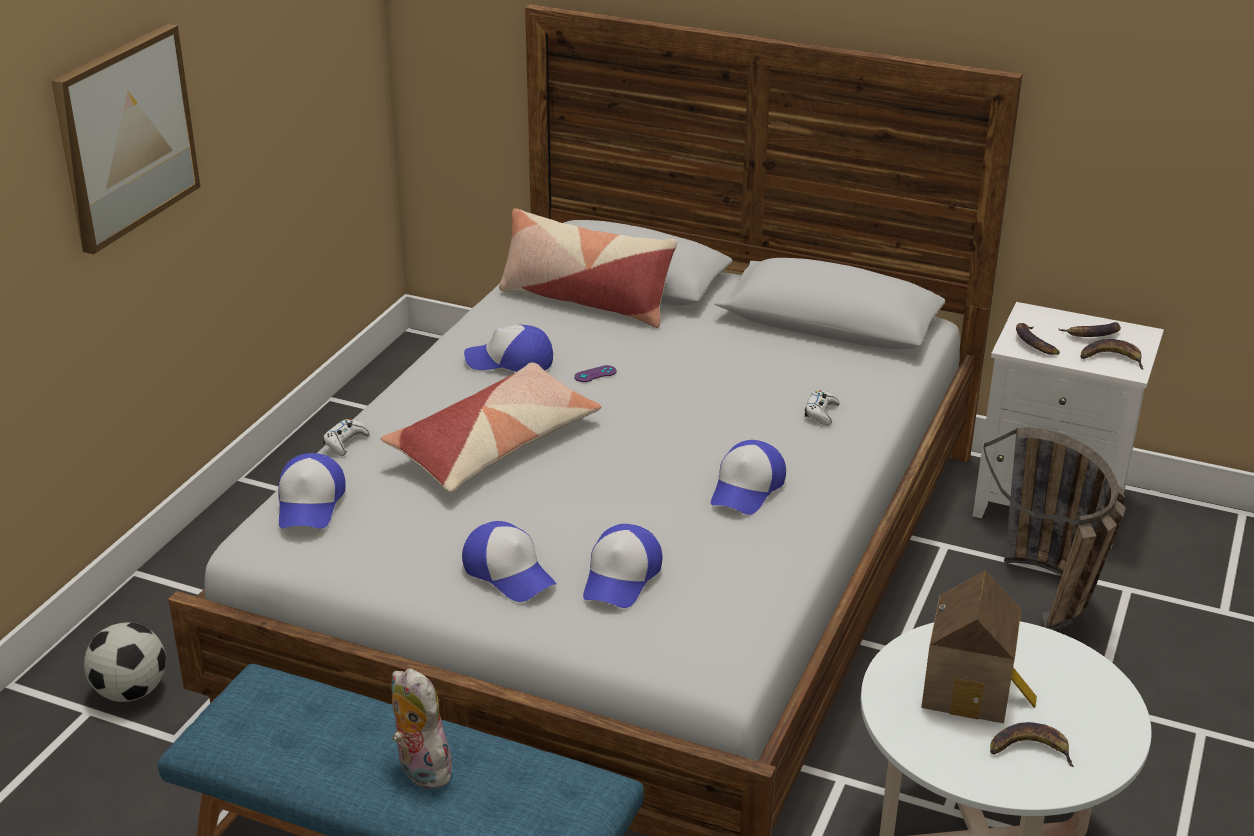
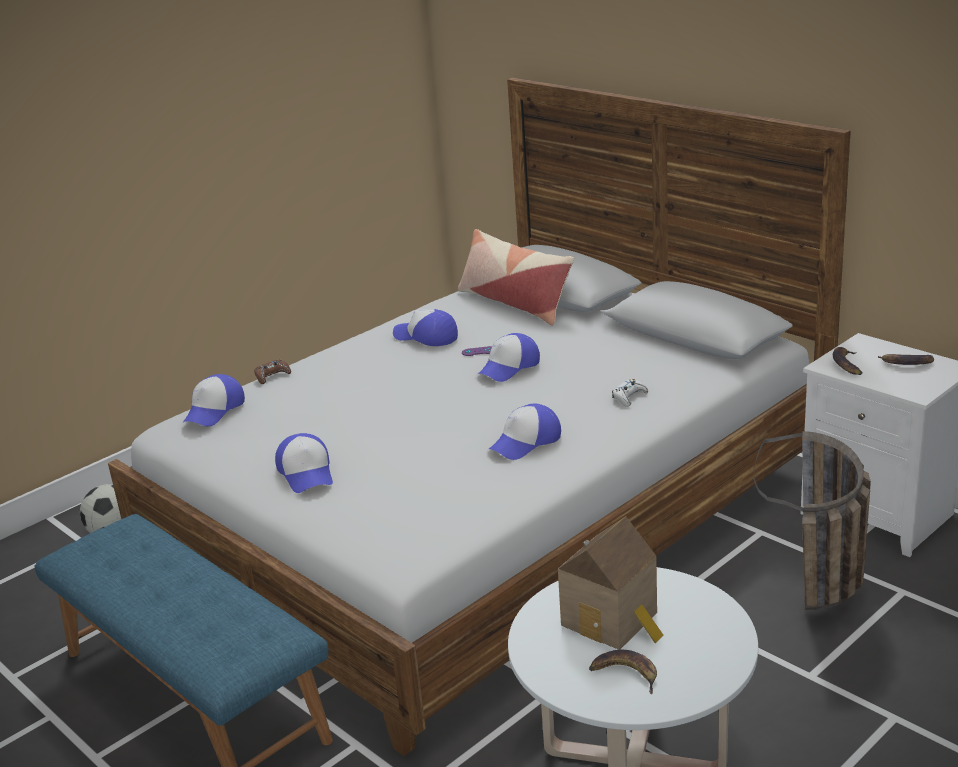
camera: 25 degrees right, 5 degrees down
(125, 136) = (166, 147): picture -> none
(345, 442) = (272, 376): white game controller -> brown game controller
(419, 769) = (178, 599): plush toy -> none
(495, 445) = (368, 389): pillow -> none
(621, 578) = (381, 488): cap -> cap (509, 367)
(1111, 358) = (908, 383): banana -> none

